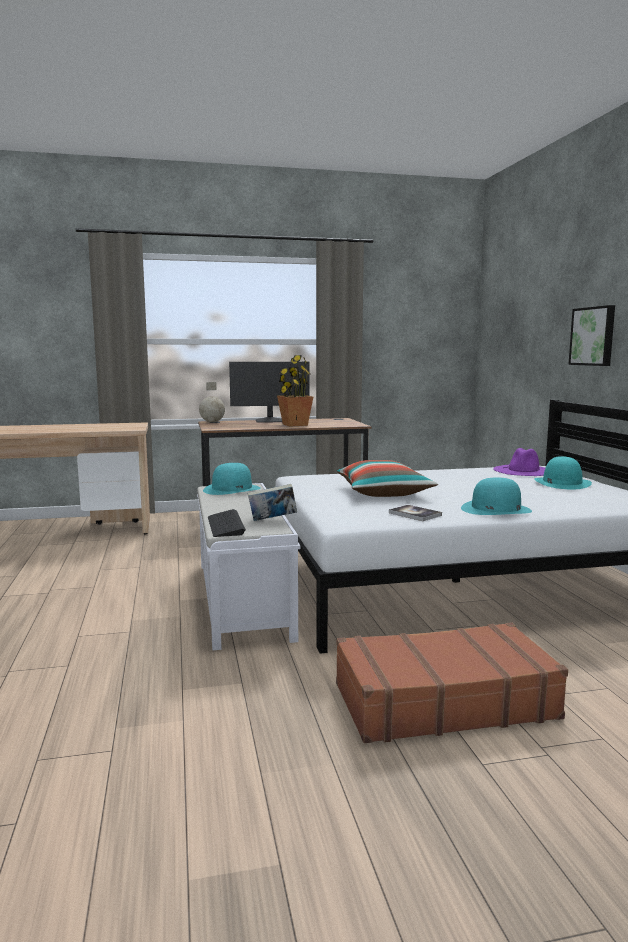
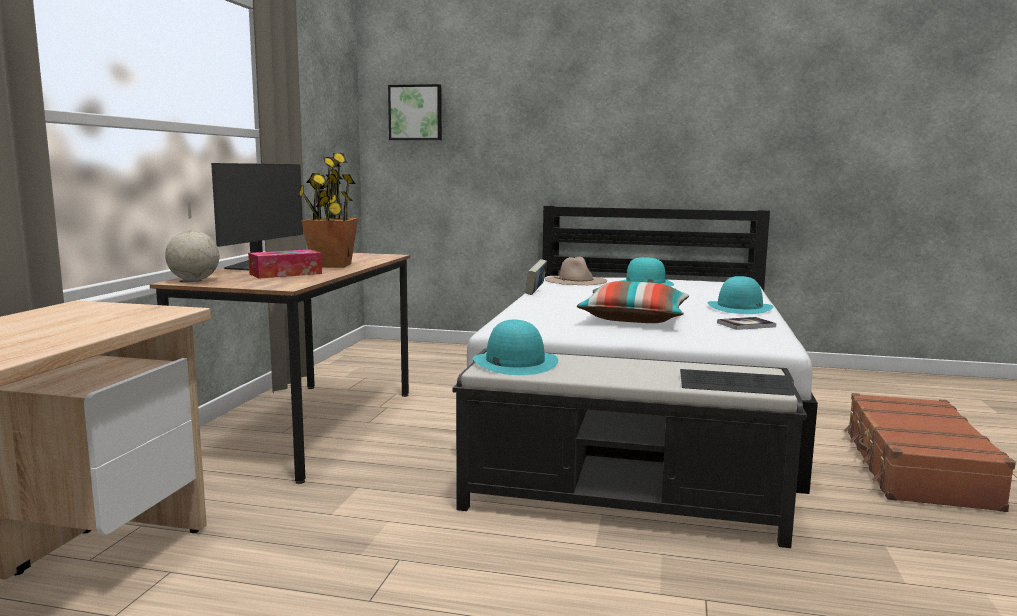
camera: 65 degrees left, 0 degrees up
(243, 599) = (622, 504): white bench -> black bench
(252, 425) = (286, 274): none -> tissue box
(272, 520) = (718, 367): book -> book (536, 292)
(523, 470) = (576, 280): purple hat -> beige hat
(593, 336) = (594, 140): picture -> picture (416, 112)

